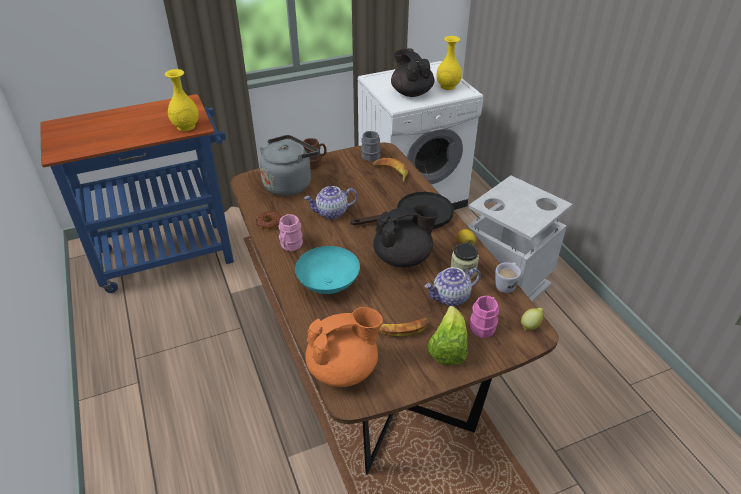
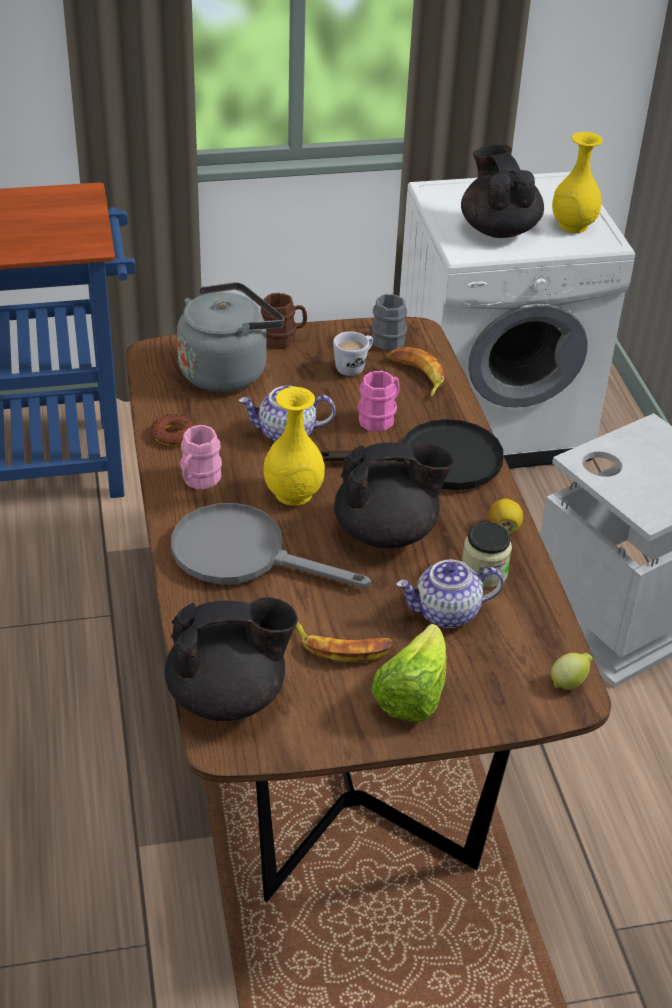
camera: 10 degrees right, 0 degrees up
(186, 126) = (67, 242): yellow vase -> yellow vase (293, 493)
(328, 283) = (244, 554): turquoise bowl -> grey frying pan
(344, 369) = (229, 695): orange teapot -> black teapot
(484, 325) = (488, 668): pink mug -> pink mug (380, 418)
(506, 284) = (553, 607): white mug -> white mug (354, 367)

